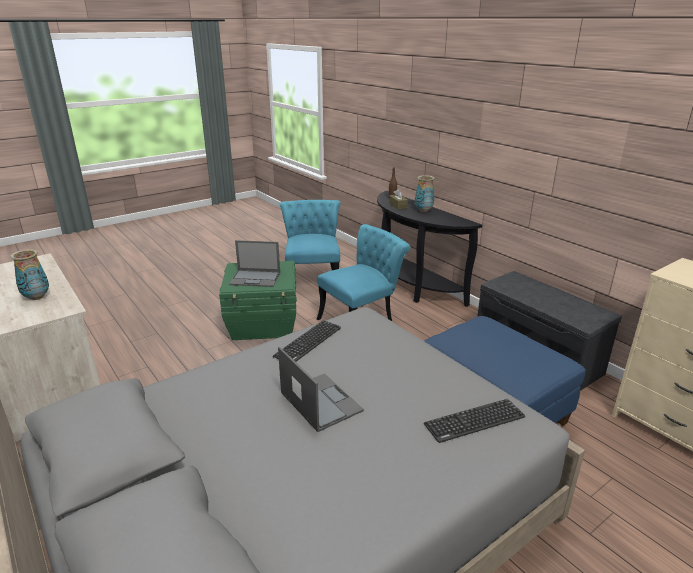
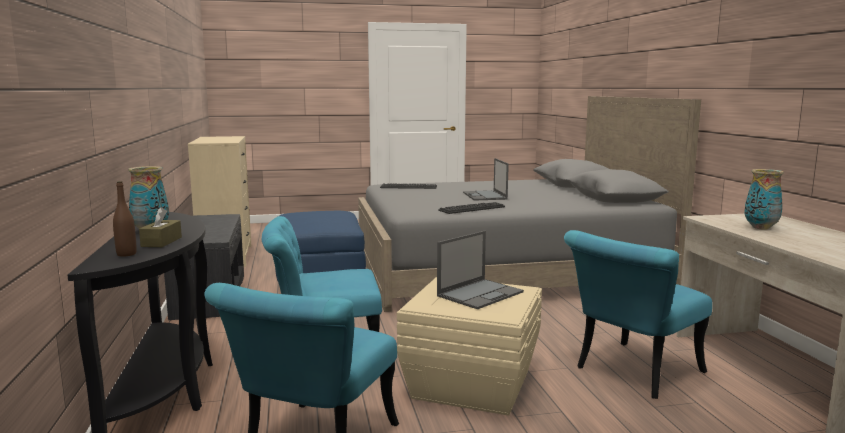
camera: 155 degrees left, 15 degrees down
(162, 354) = (631, 373): none -> turquoise chair
(256, 278) = (480, 294): laptop -> laptop turned 105 degrees clockwise
(263, 324) = (471, 383): green storage box -> beige storage box

